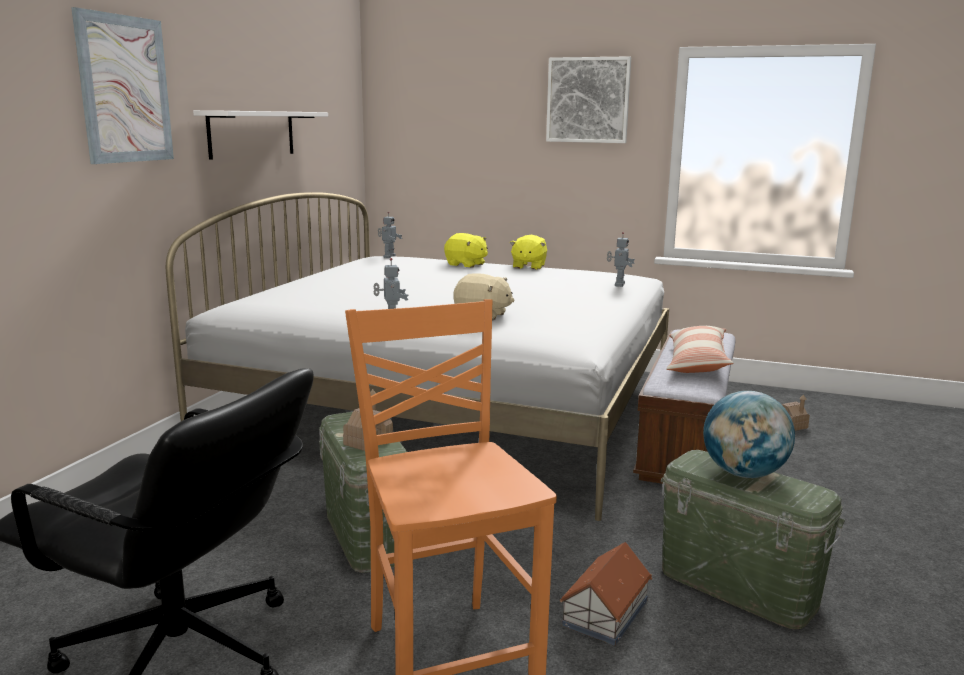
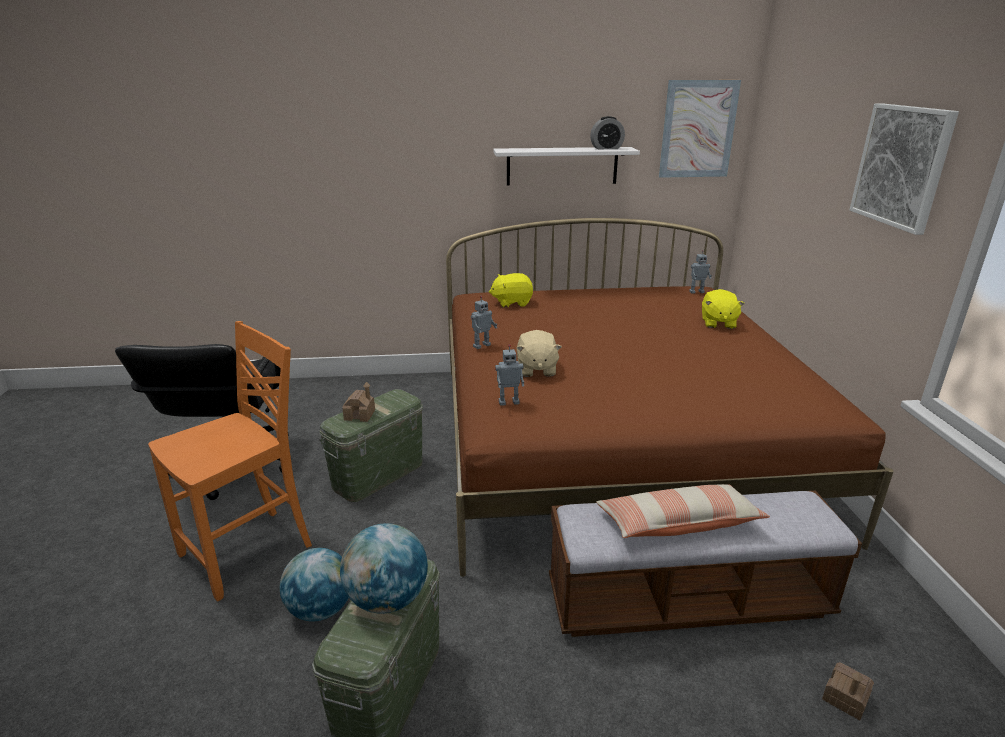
camera: 65 degrees right, 10 degrees up
(125, 89) = (427, 136): picture -> picture (698, 129)
(293, 111) = (606, 148): none -> alarm clock
(452, 407) = (614, 442): white bed -> brown bed
(528, 266) = (764, 348): yellow plush toy -> yellow plush toy (512, 303)
(604, 612) = (320, 609): toy house -> globe
(618, 284) = (755, 405): toy robot -> toy robot (508, 402)

